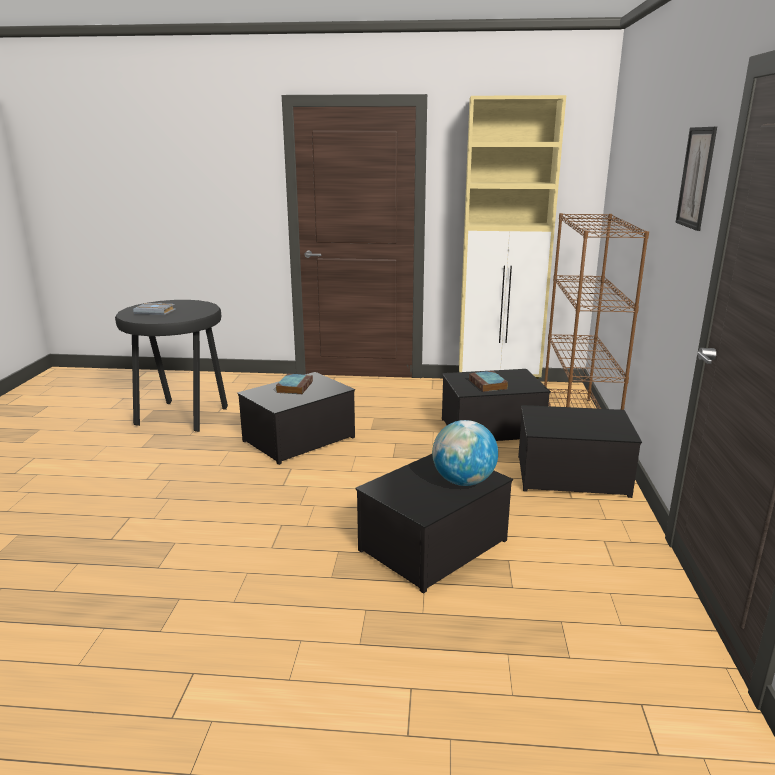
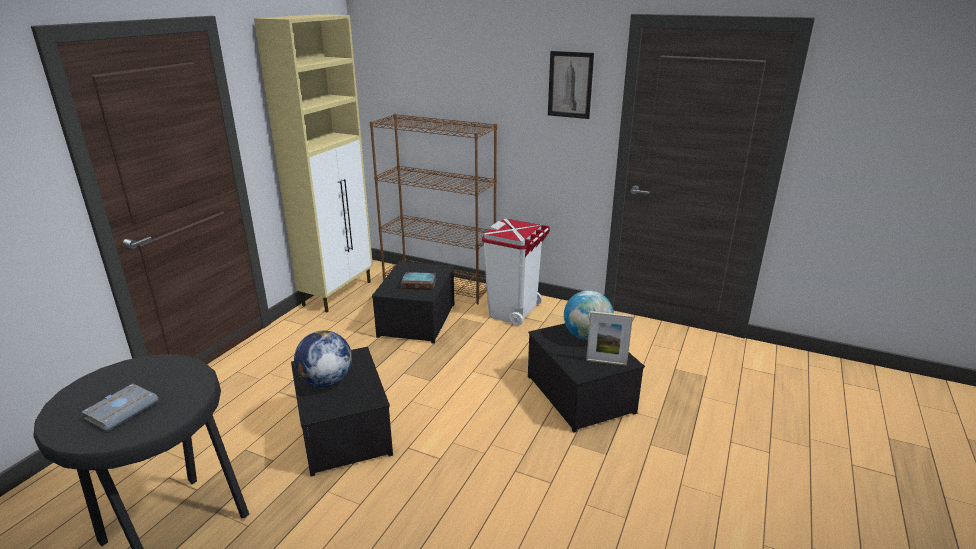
camera: 70 degrees left, 5 degrees up
(294, 387) = (326, 381): book -> globe
(412, 499) = (606, 362): none -> picture frame
(572, 475) = (514, 311): storage box -> white trash can

